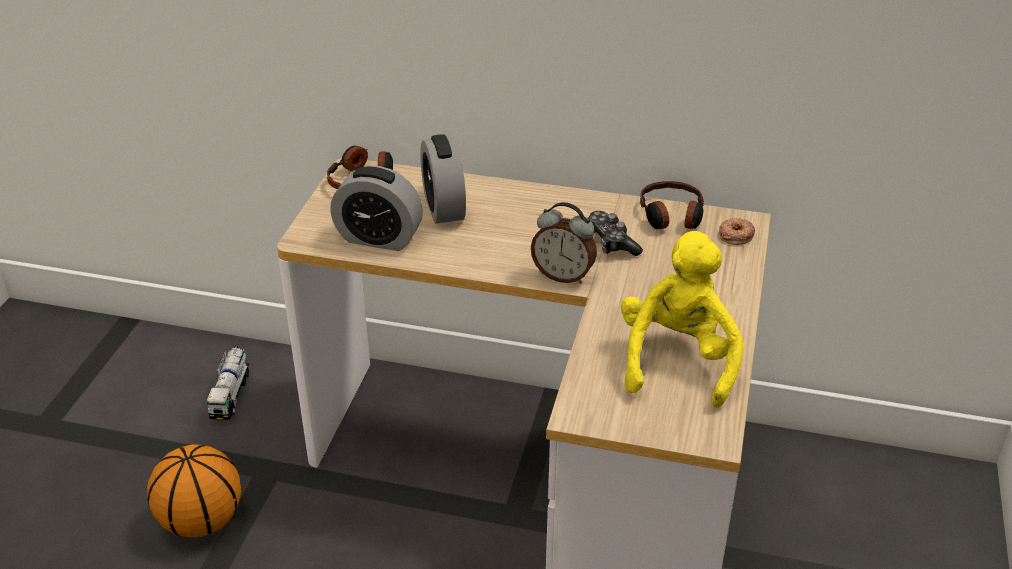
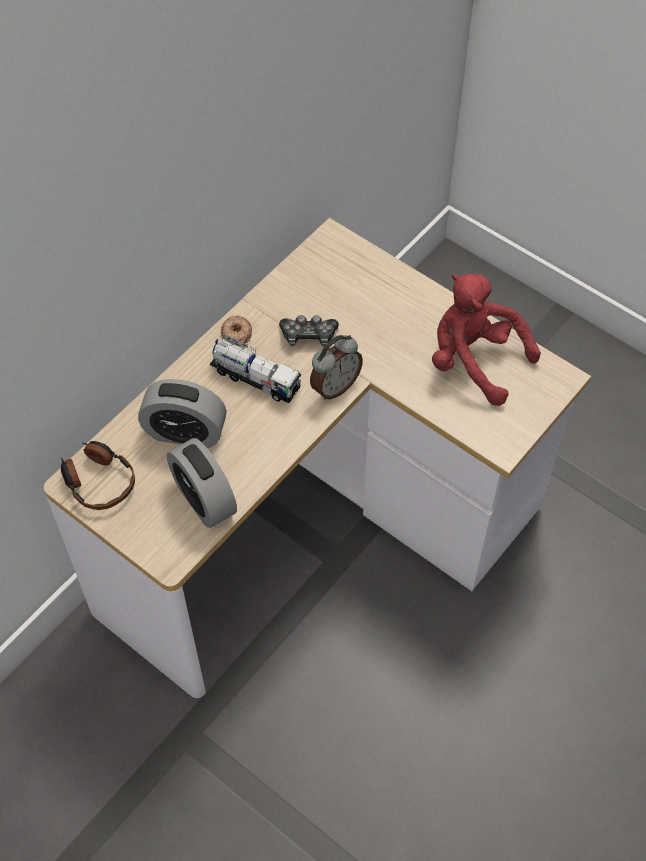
camera: 65 degrees left, 20 degrees up
(202, 521) = (219, 810): basketball -> none
(230, 394) = (60, 741): toy truck -> toy truck (255, 379)
(379, 238) = (204, 499): alarm clock -> alarm clock turned 105 degrees clockwise
(671, 216) = (295, 279): headphones -> none
(677, 360) = (474, 361): yellow plush toy -> red plush toy
(735, 235) = (345, 252): donut -> donut (236, 333)

